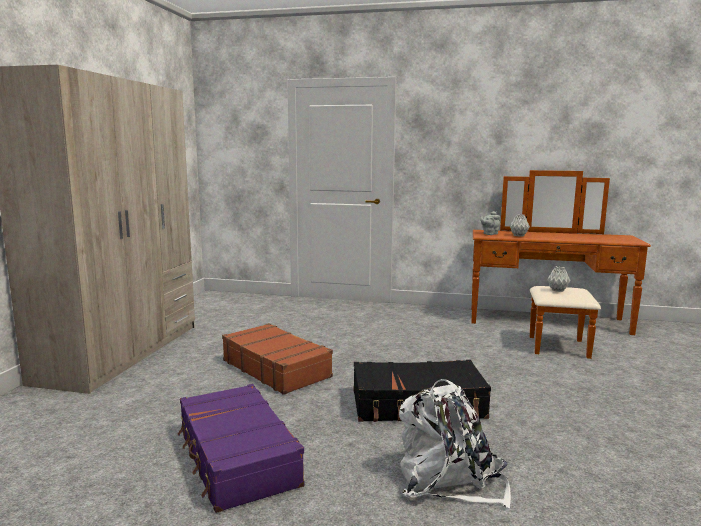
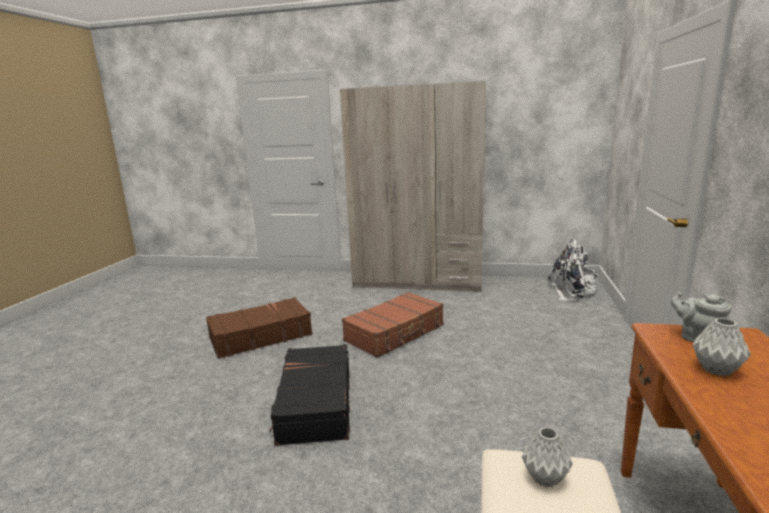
camera: 90 degrees right, 5 degrees up
(236, 458) = (260, 336): purple suitcase -> brown suitcase
(449, 480) = (192, 414): white backpack -> white backpack (572, 291)

